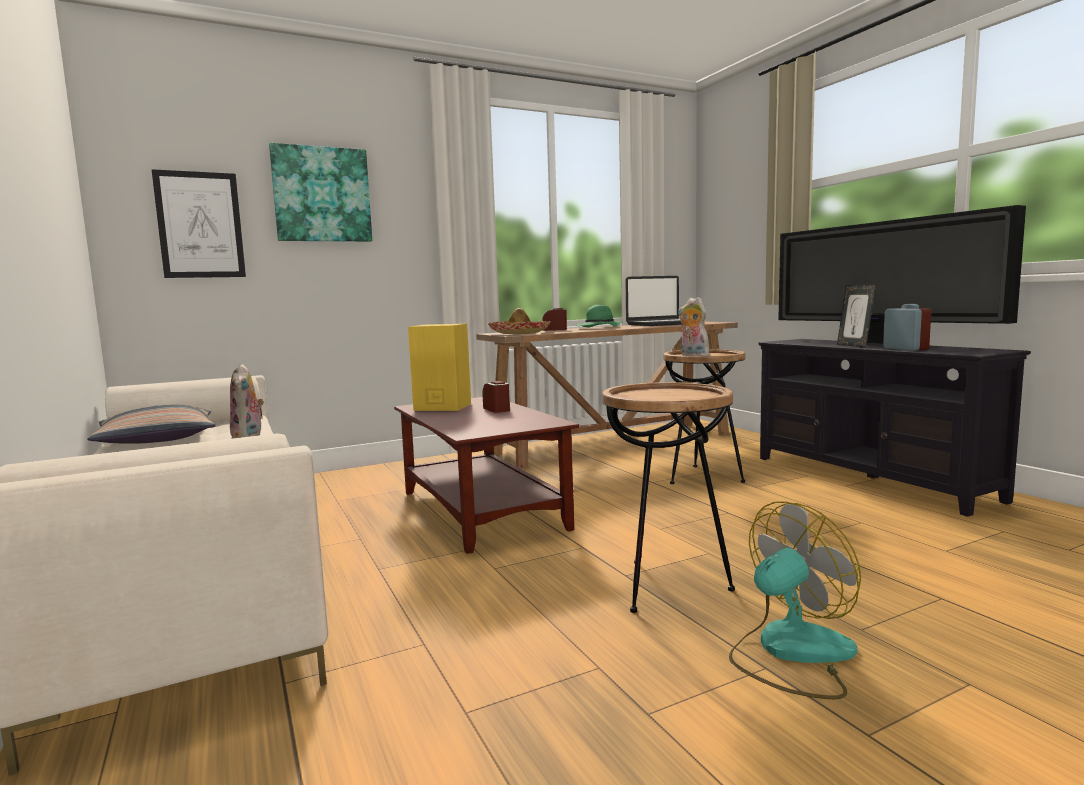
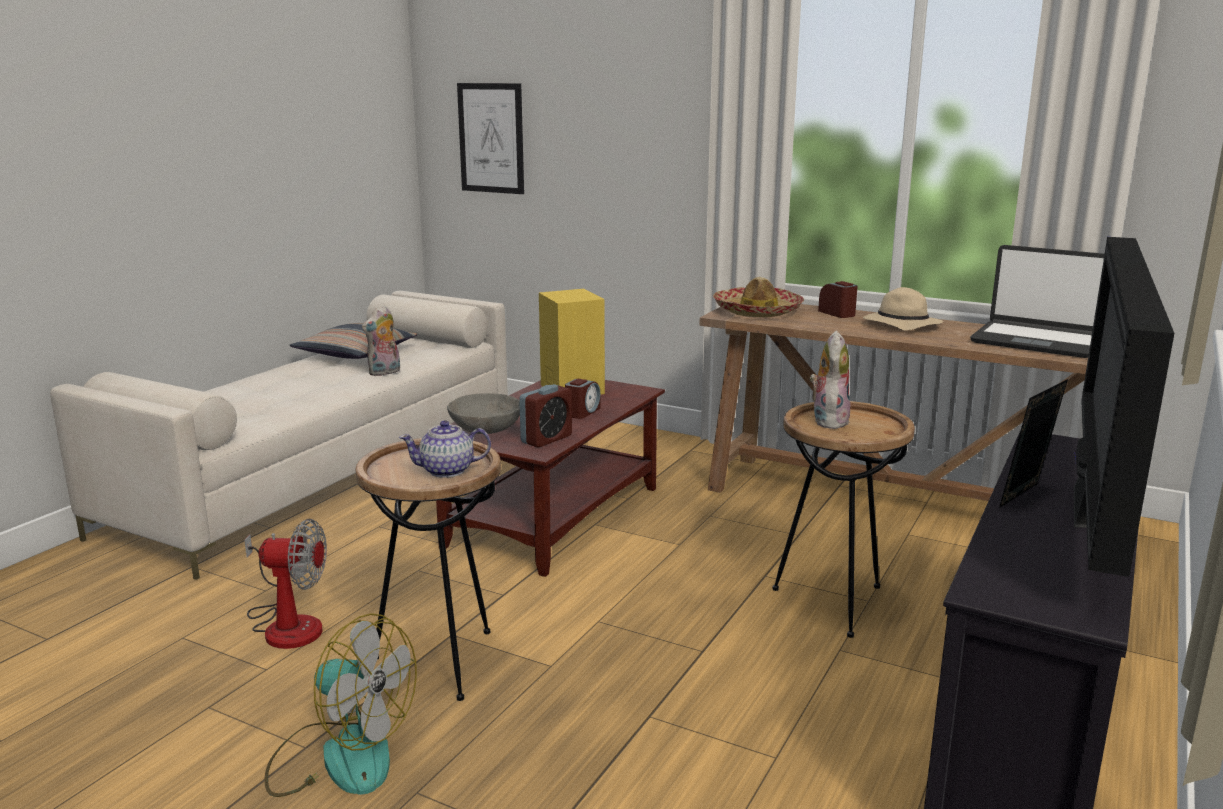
camera: 55 degrees right, 10 degrees up
(322, 195) = (597, 103): picture -> none
(480, 427) = (486, 429): none -> grey bowl
(516, 642) = (287, 624): none -> fan
(599, 328) = (900, 325): green hat -> beige hat
(683, 393) = (447, 471): none -> teapot
(905, 349) = (1012, 537): alarm clock -> alarm clock (546, 439)

